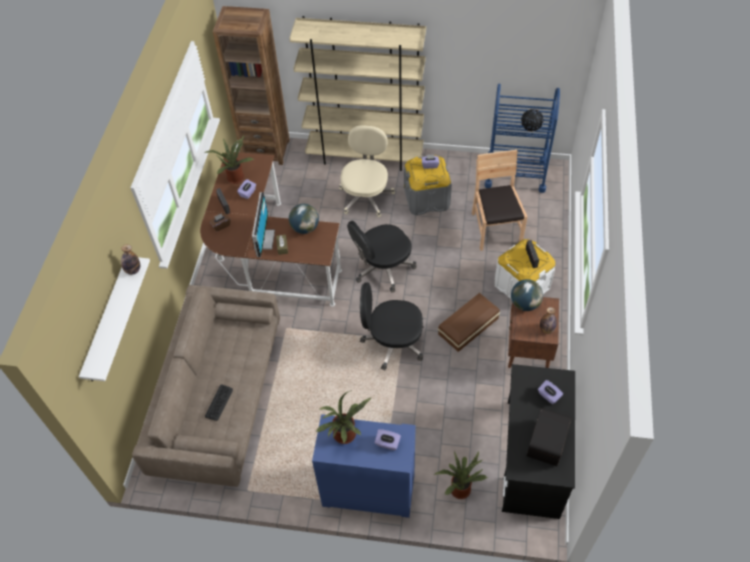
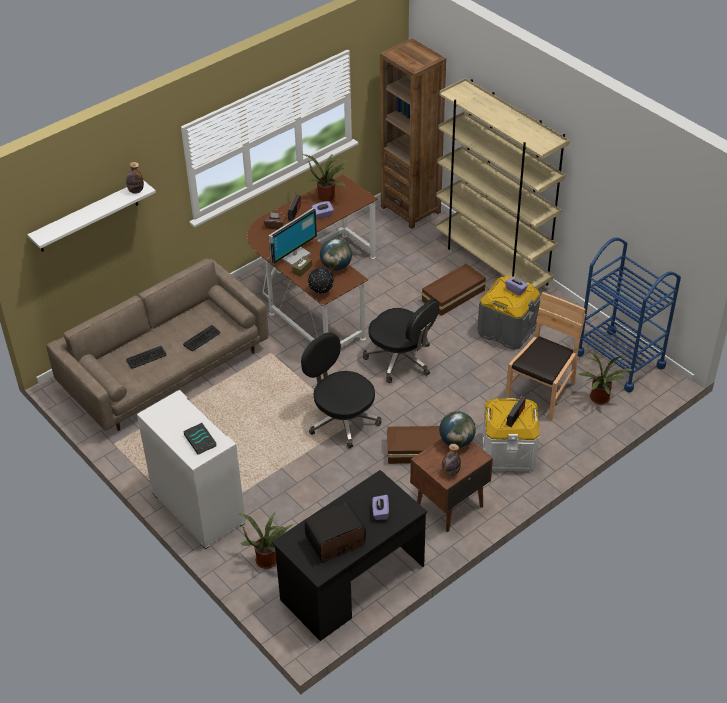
camera: 40 degrees right, 10 degrees down
(246, 355) = (202, 338): none -> keyboard
(345, 436) = (177, 415): potted plant -> potted plant (599, 399)
(366, 196) = (454, 295): beige office chair -> brown storage box
(368, 490) = (197, 508): blue cabinet -> white cabinet
(382, 268) = (401, 360): black office chair -> black office chair turned 150 degrees counterclockwise
(387, 443) = (201, 440): purple tissue box -> book
(530, 130) = (626, 305): globe -> globe (321, 293)

